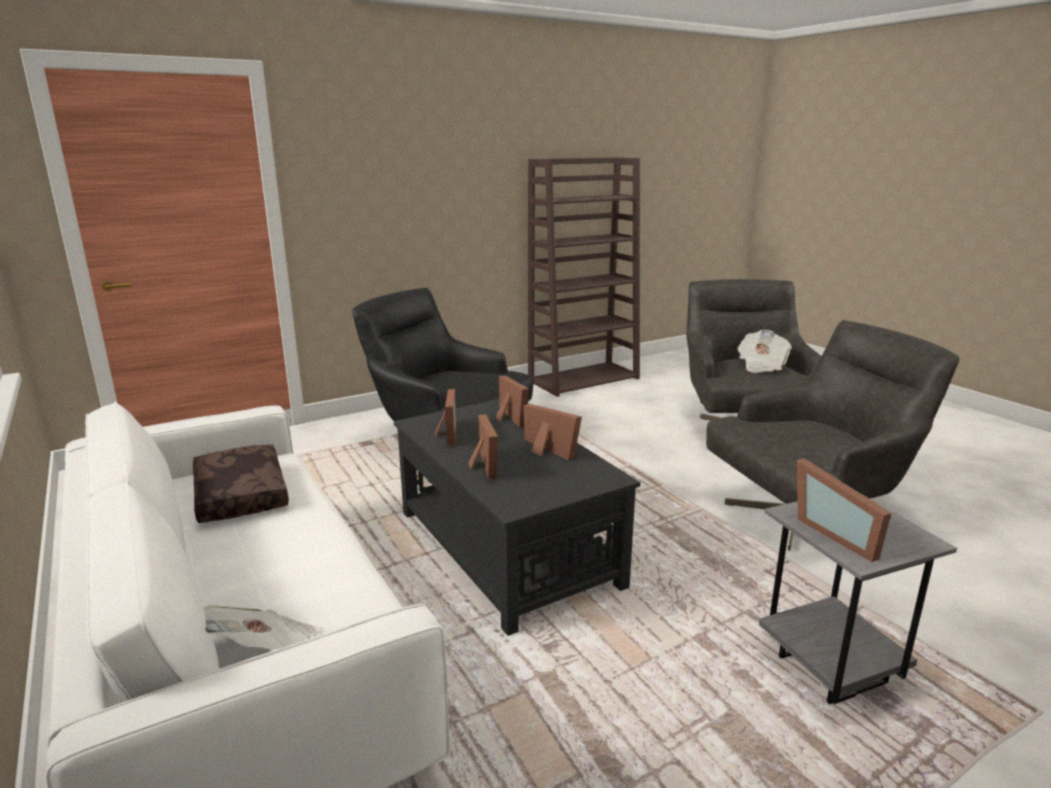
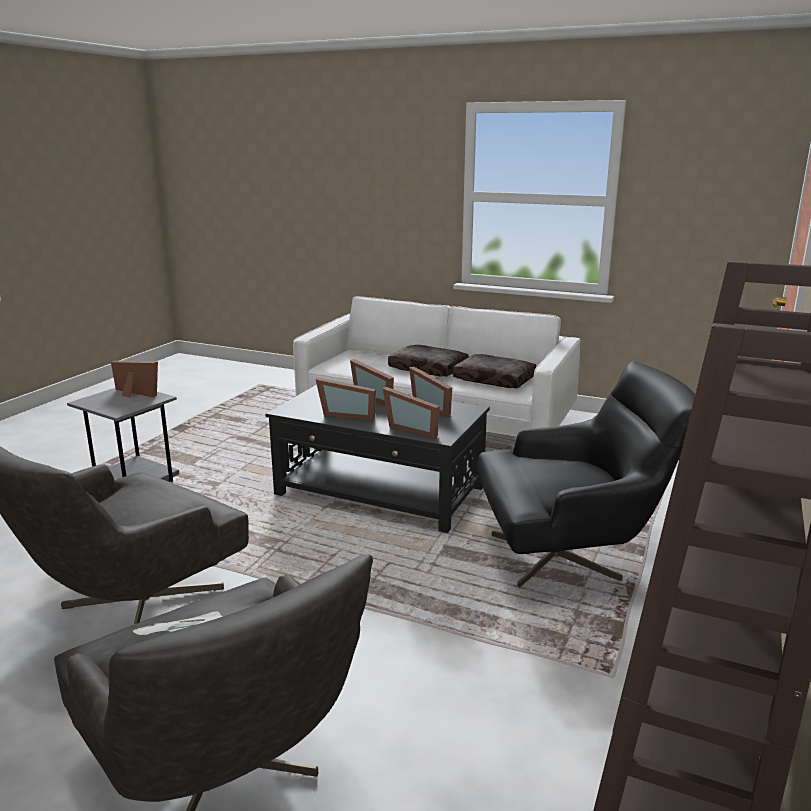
camera: 145 degrees right, 0 degrees up
(252, 556) = (429, 369): none -> brown pillow
(265, 651) = (366, 357): newspaper -> none

